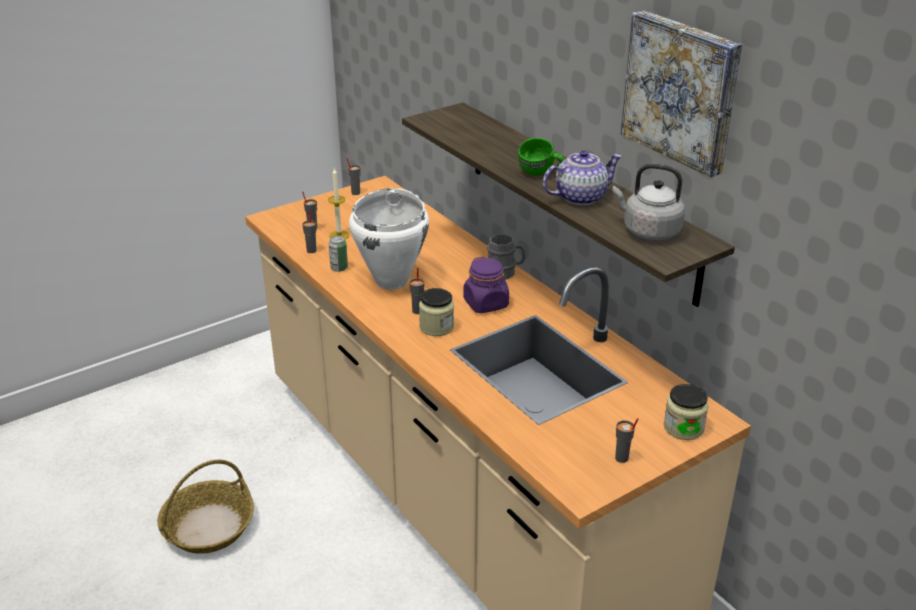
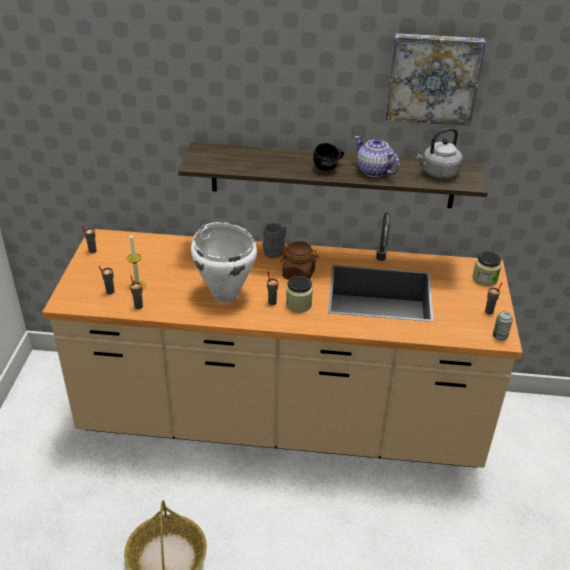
camera: 50 degrees left, 5 degrees up
(339, 268) = (178, 306): can -> can (500, 336)
(486, 304) = (298, 274): purple jar -> brown jar
(540, 174) = (329, 168): green mug -> black mug
(579, 197) = (374, 171): teapot -> teapot turned 60 degrees counterclockwise

